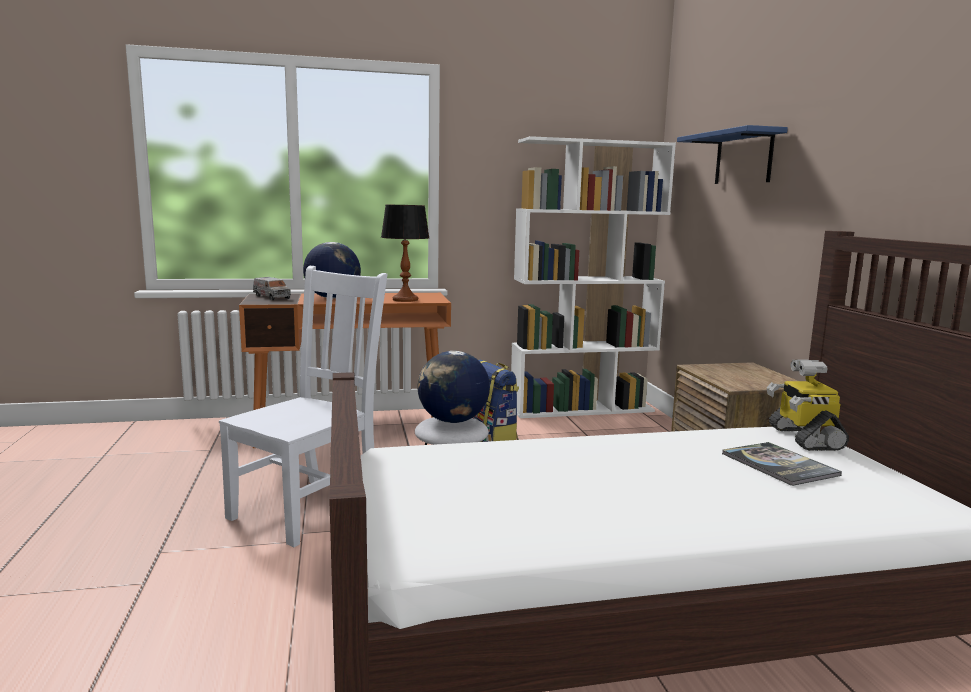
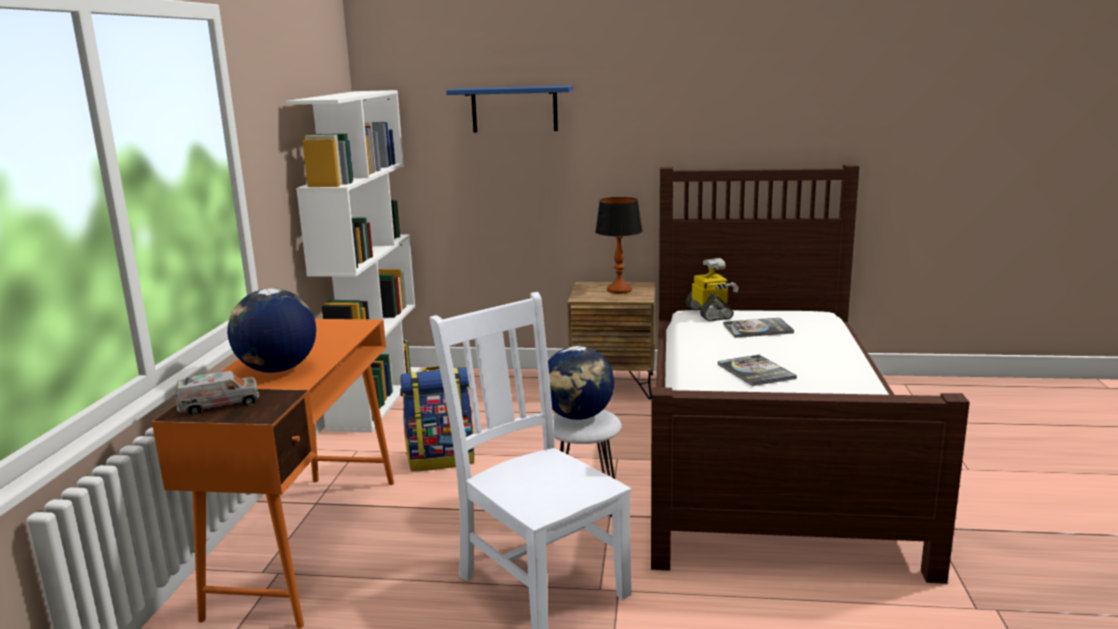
camera: 70 degrees left, 5 degrees up
(405, 299) = (339, 336): table lamp -> table lamp (619, 290)
(602, 468) = (755, 371): none -> book
(803, 438) = (710, 313): toy robot -> toy robot turned 120 degrees counterclockwise

